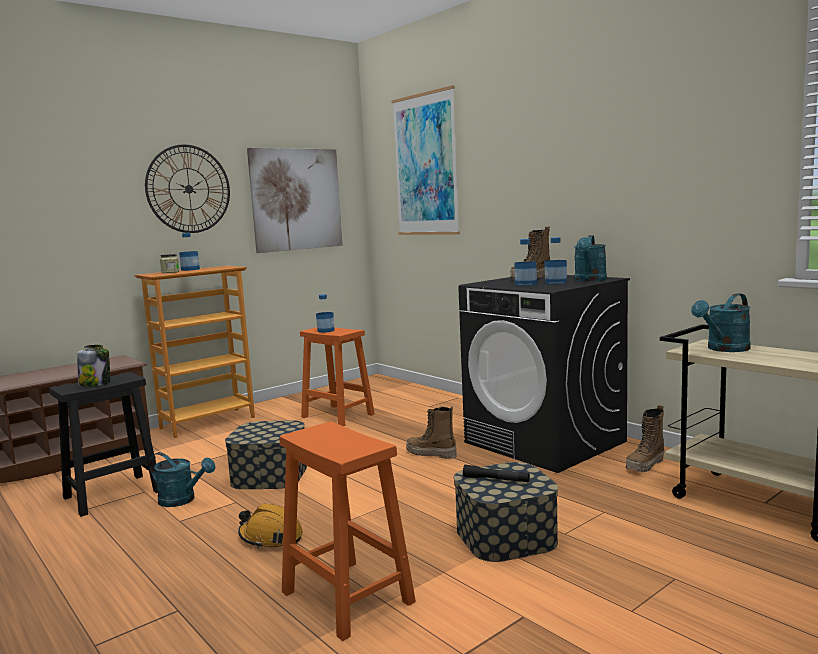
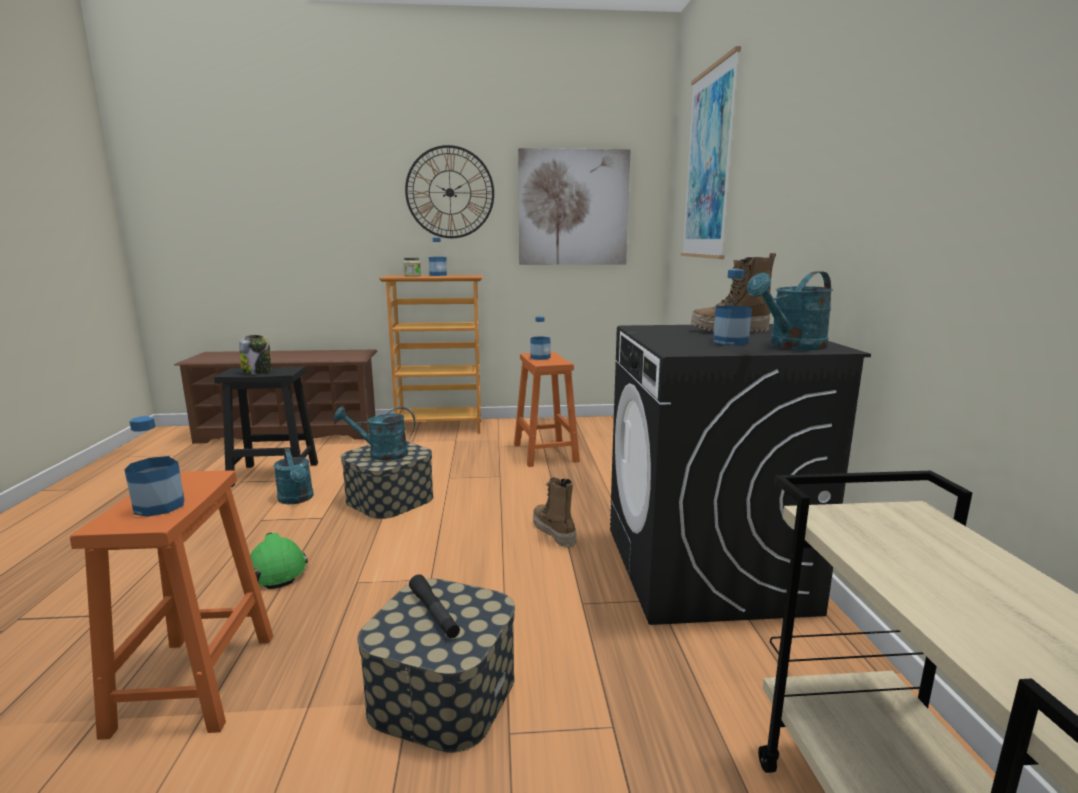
camera: 35 degrees right, 5 degrees up
(271, 537) = (276, 570): orange hard hat -> green hard hat
(525, 284) = (684, 338): bottle -> bottle (159, 506)
(645, 465) = (796, 674): boot -> none
(724, 349) = (908, 540): turquoise watering can -> turquoise watering can (381, 454)

